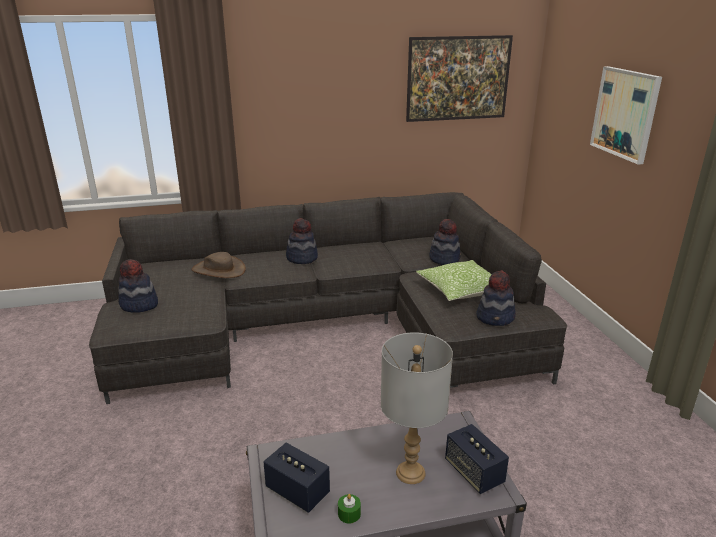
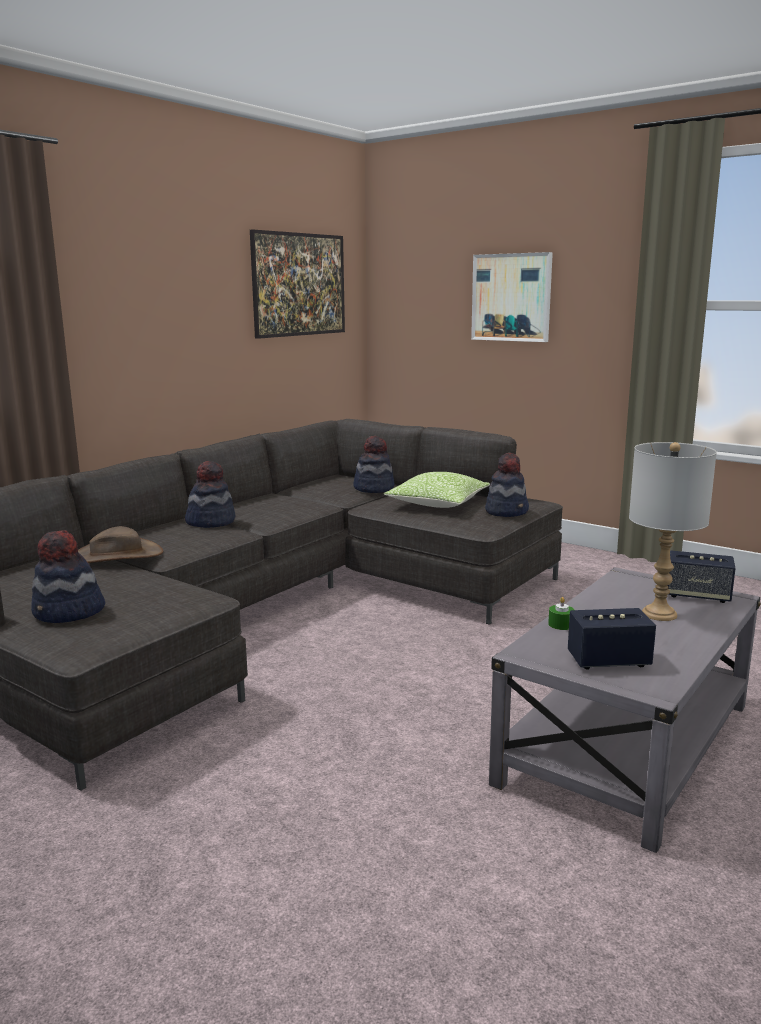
camera: 40 degrees left, 10 degrees down
(349, 514) = (675, 654): green candle -> green candle (561, 624)

